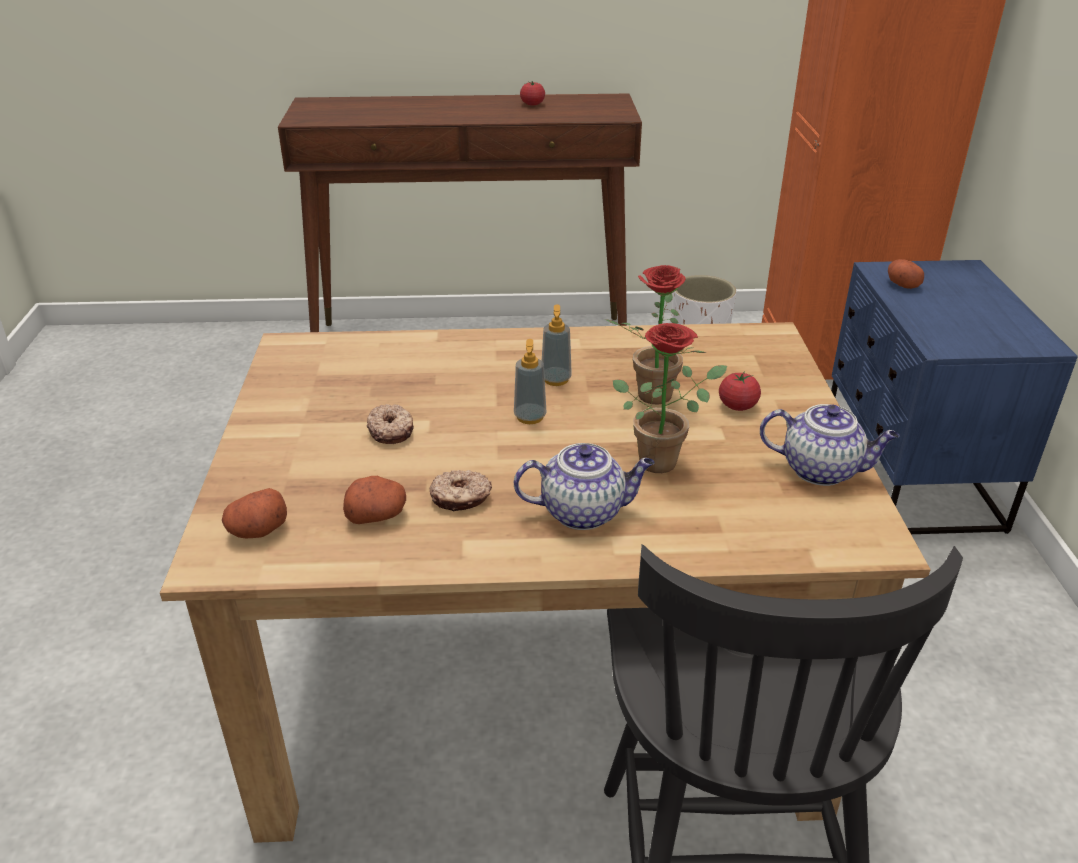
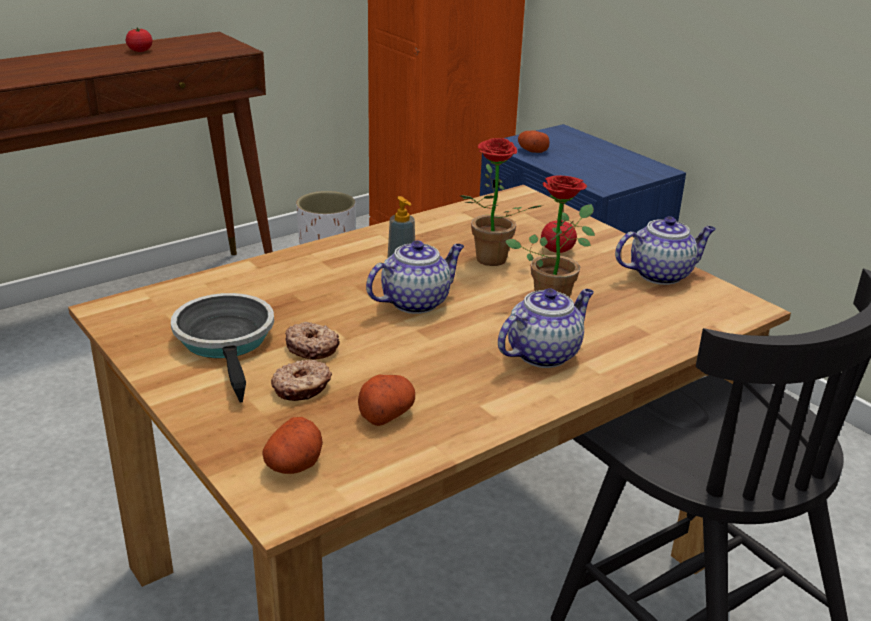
camera: 35 degrees left, 5 degrees down
(334, 402) = (227, 342): none -> frying pan
(460, 498) = (439, 377): donut -> donut (302, 388)
(530, 417) = (416, 302): soap dispenser -> teapot

